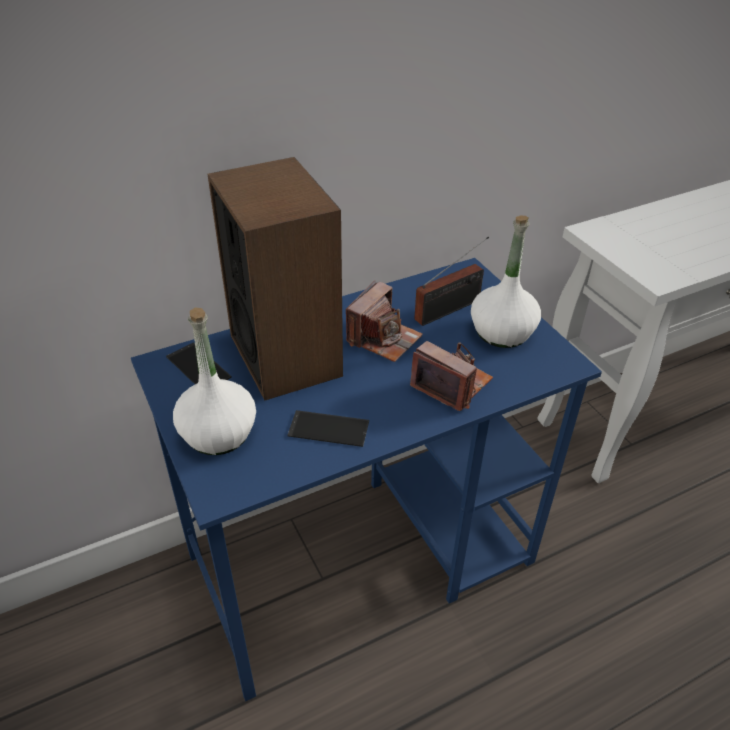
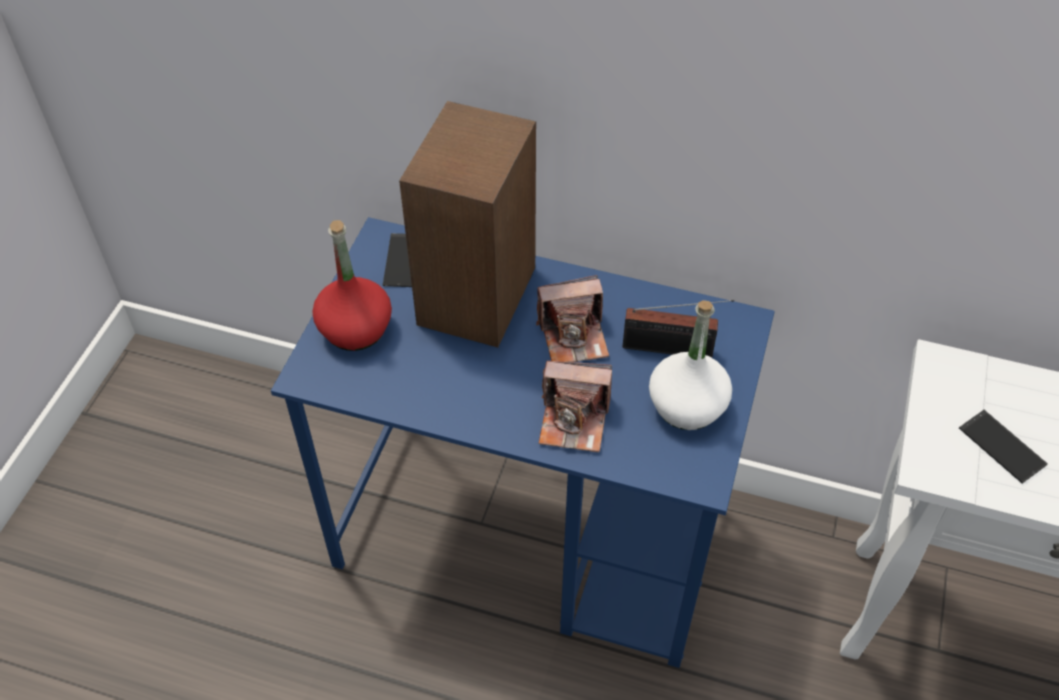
camera: 45 degrees right, 10 degrees up
(219, 433) = (355, 329): white bottle -> red bottle
(328, 429) = (432, 384): phone -> phone (1002, 446)
(451, 384) = (574, 420): camera -> camera turned 105 degrees clockwise

